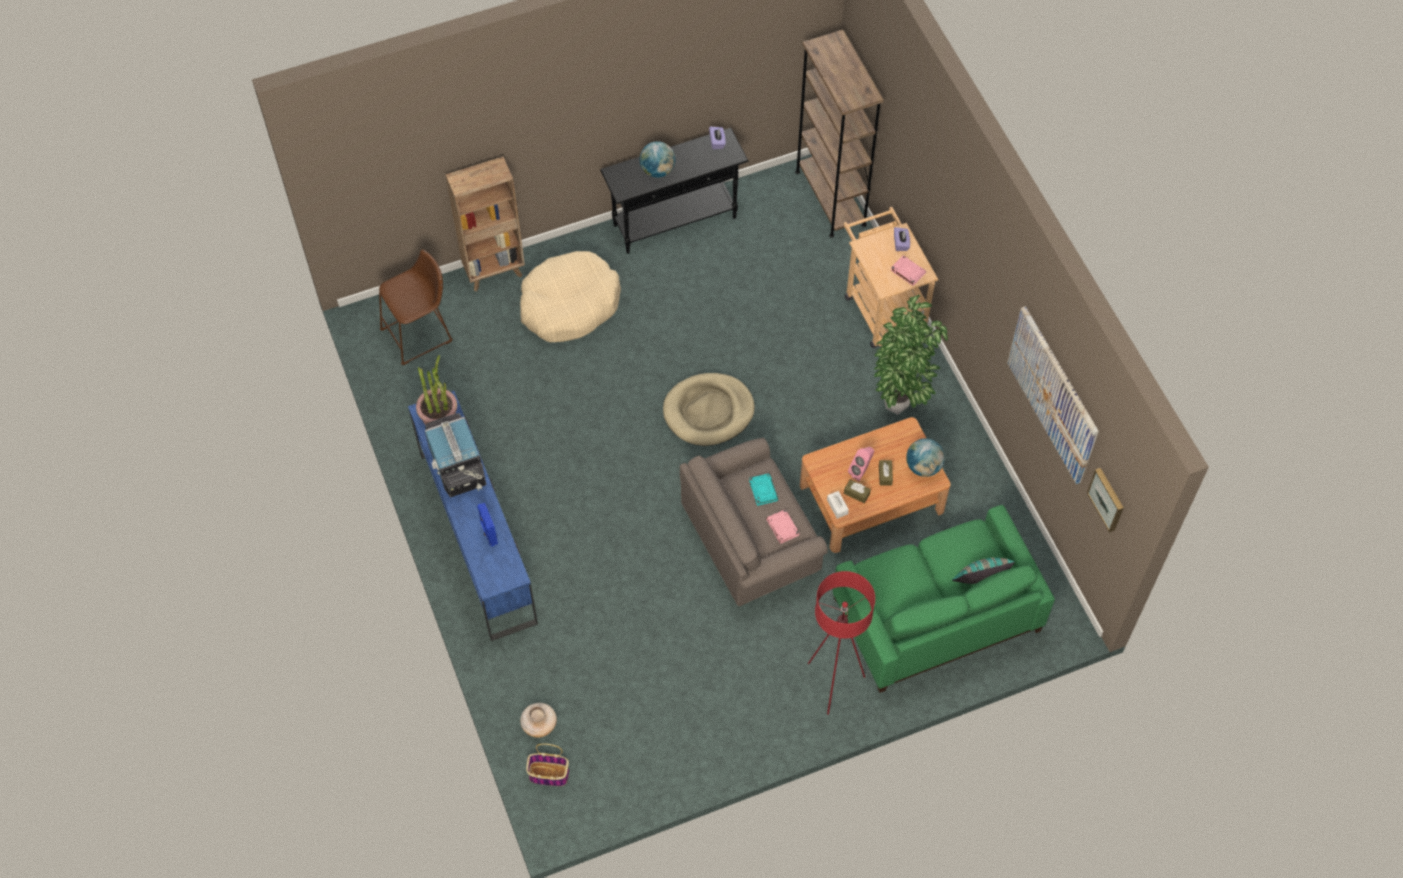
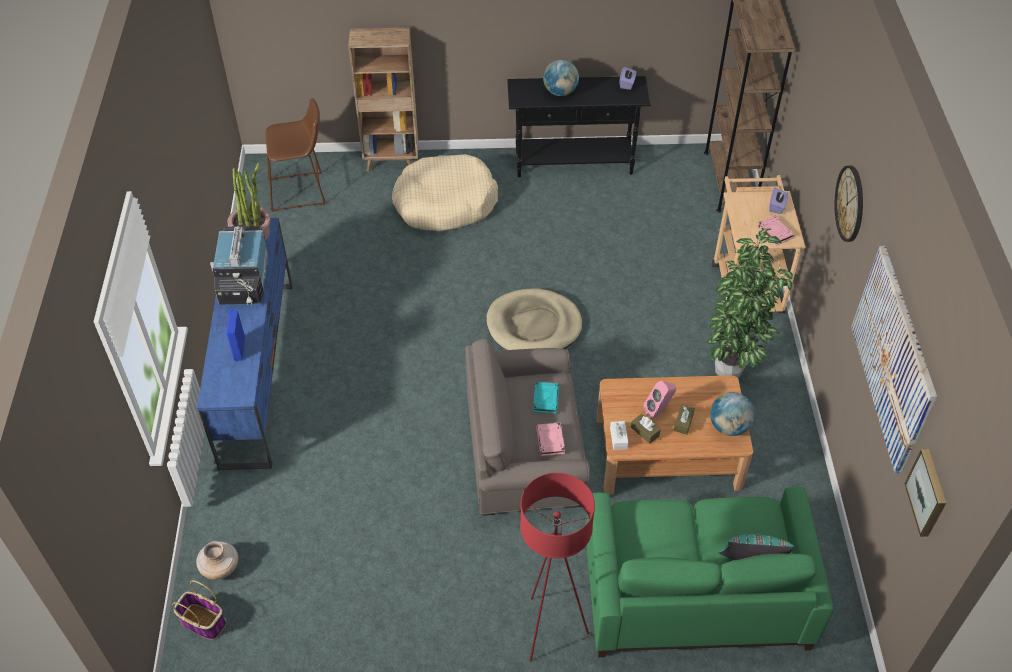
camera: 20 degrees right, 10 degrees down
(980, 259) = (850, 203): none -> wall clock

